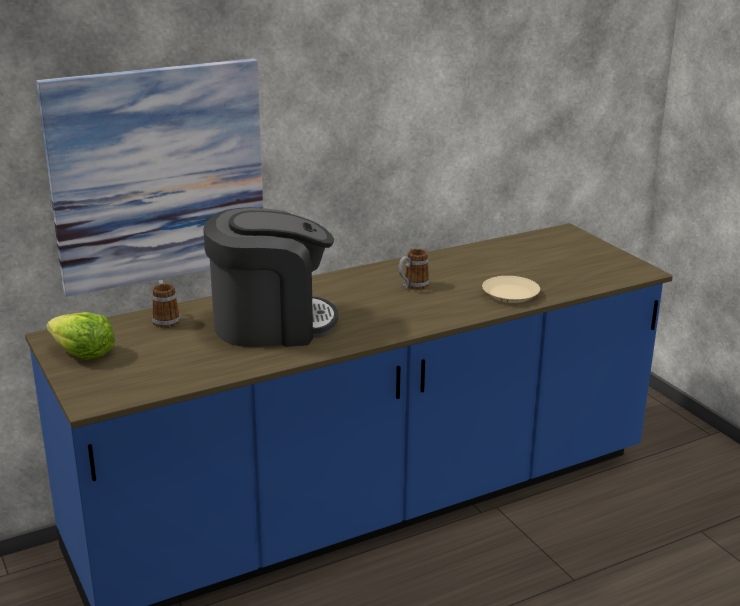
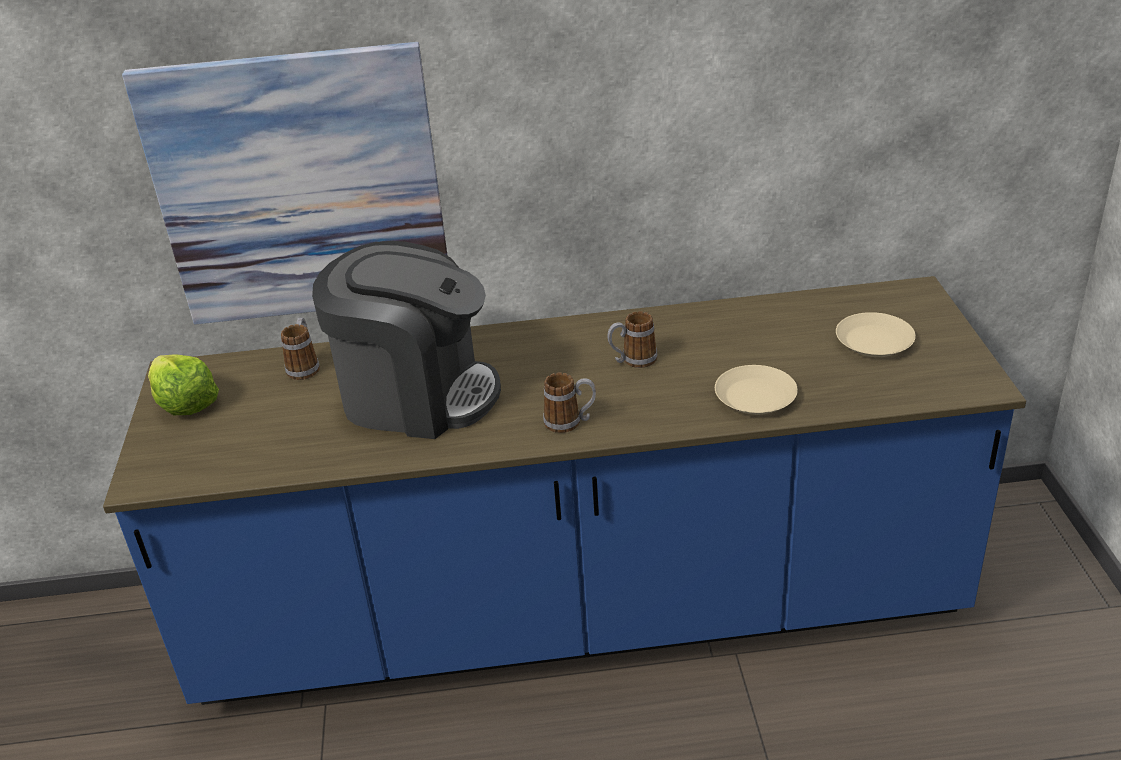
camera: 25 degrees right, 10 degrees up
(398, 323) = (570, 422): none -> mug
(561, 258) = (875, 342): none -> beige plate

